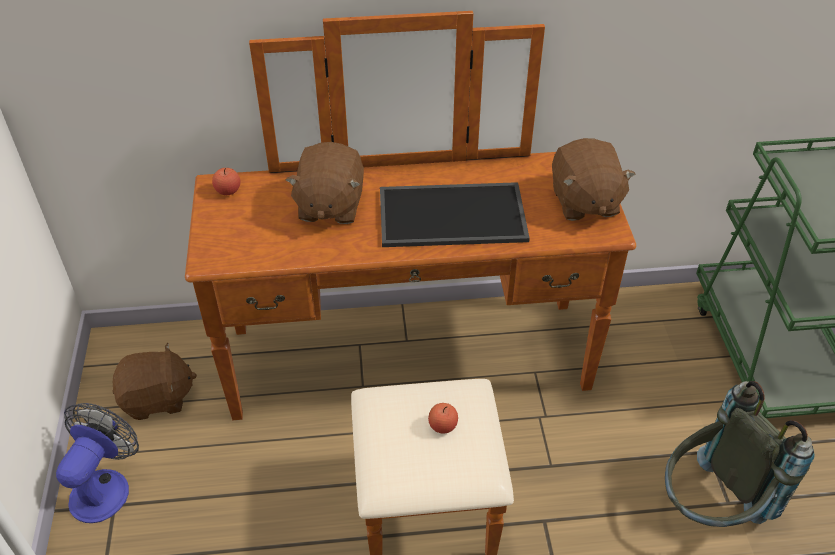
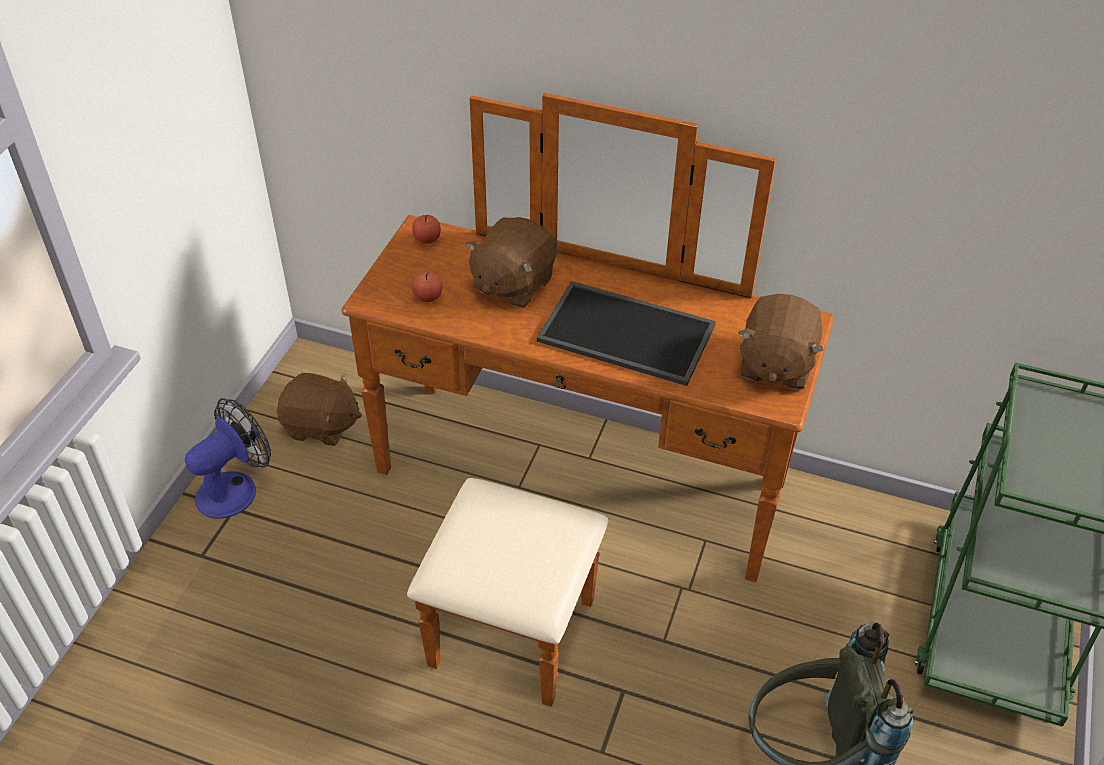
camera: 25 degrees right, 0 degrees up
(442, 426) = (527, 542): apple -> apple (428, 297)

